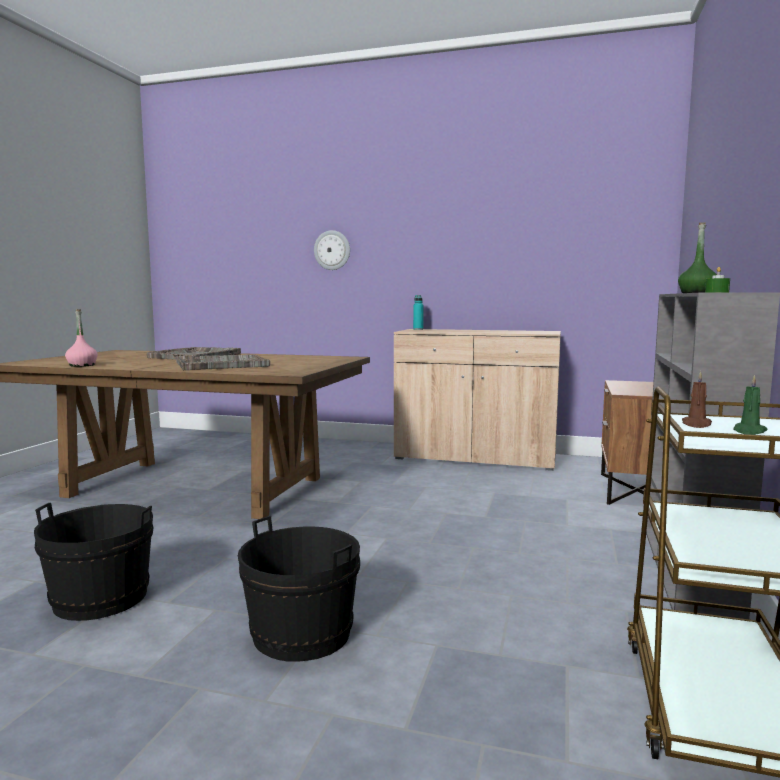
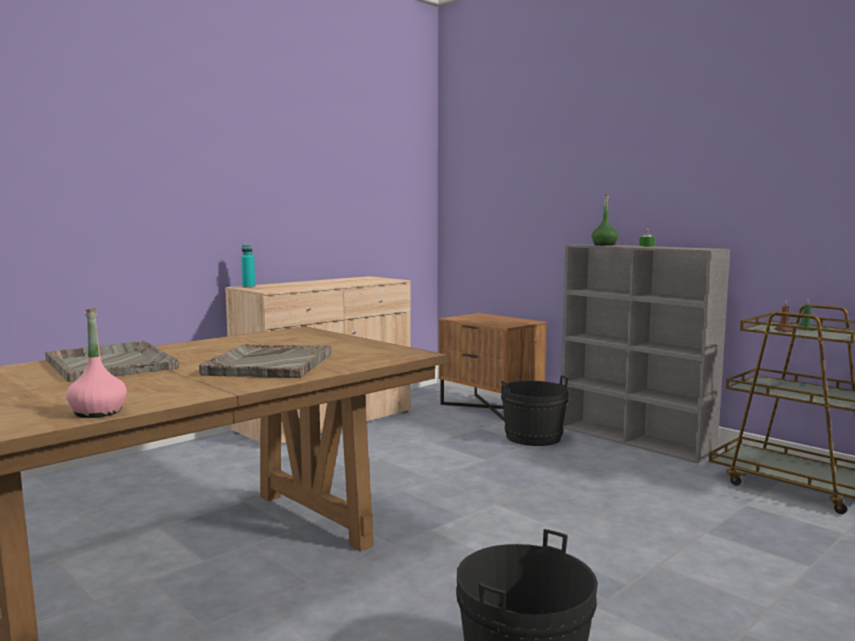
camera: 60 degrees left, 0 degrees up
(301, 634) = (667, 575): black bucket -> black bucket (533, 437)
(332, 250) = (106, 182): wall clock -> none

